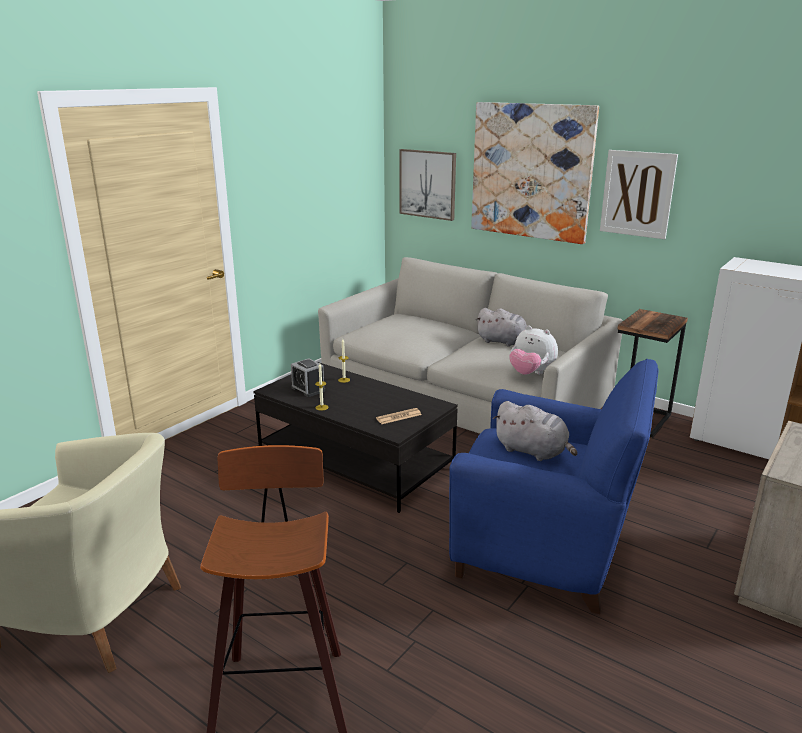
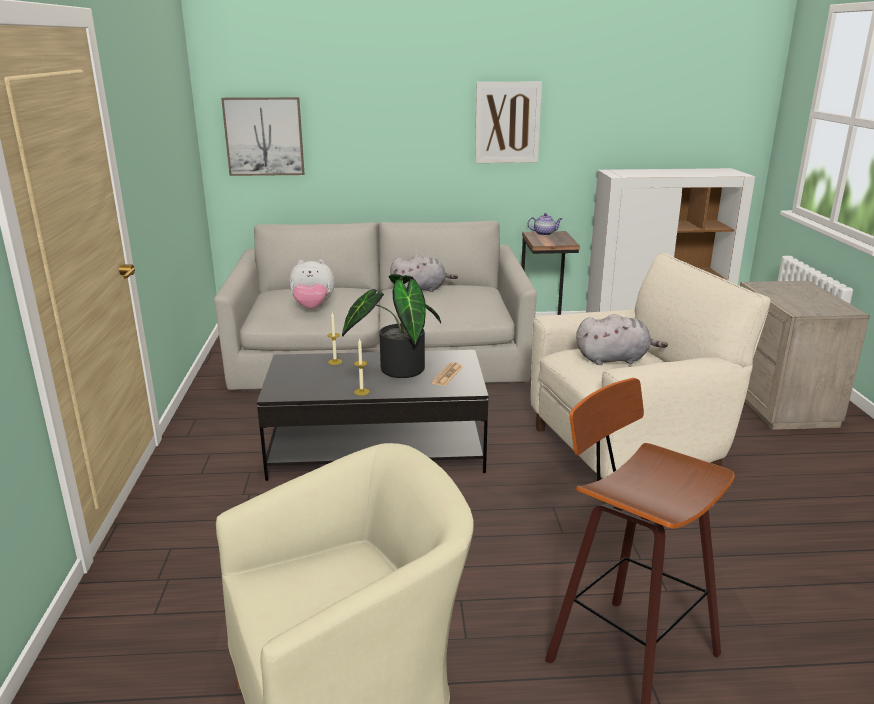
camera: 40 degrees left, 0 degrees up
(308, 389) = (315, 381): alarm clock -> none
(373, 399) = (397, 369): none -> potted plant
(531, 171) = (394, 110): picture -> none
(531, 373) = (488, 308): plush toy -> plush toy (312, 308)
(545, 550) = (628, 450): blue armchair -> beige armchair
(657, 315) = (544, 233): none -> teapot

